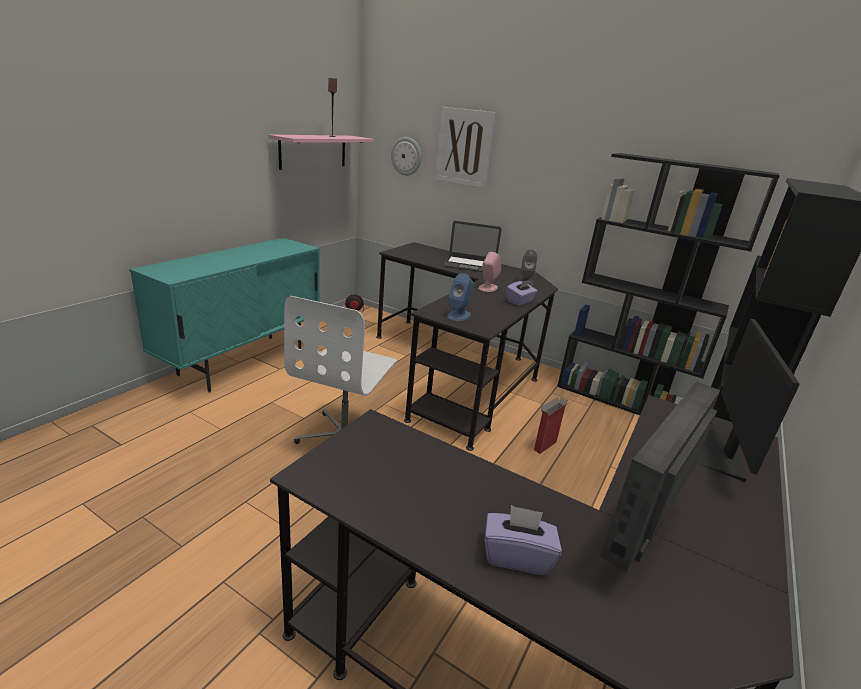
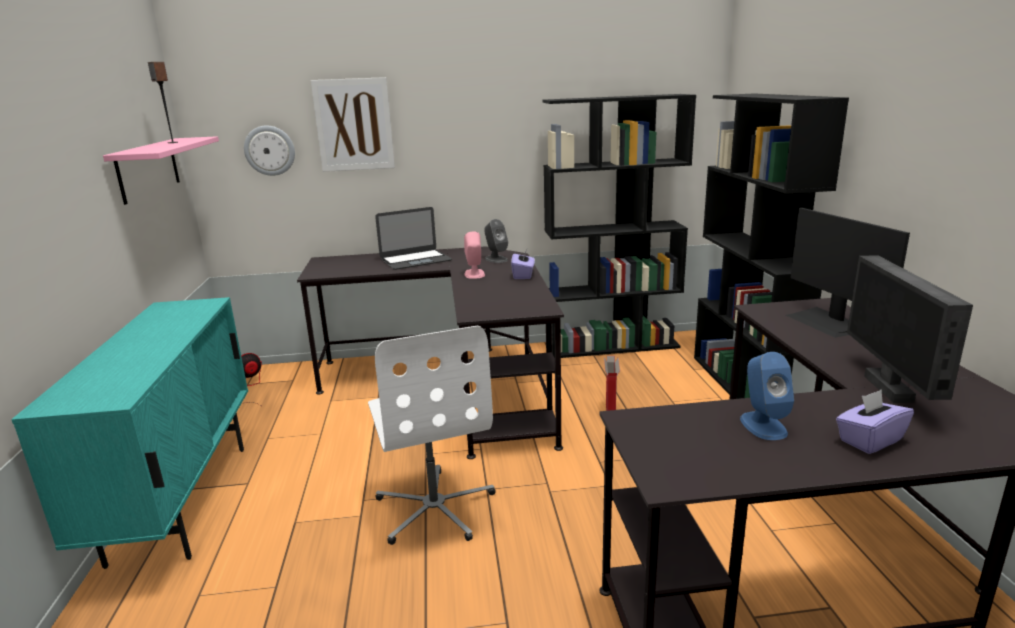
camera: 35 degrees left, 5 degrees down
(459, 315) = (502, 306): blue speaker -> blue speaker (763, 425)

